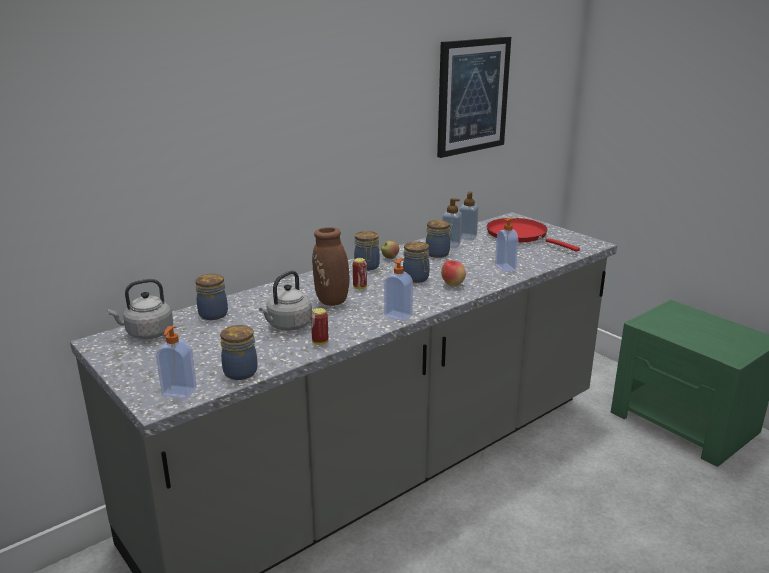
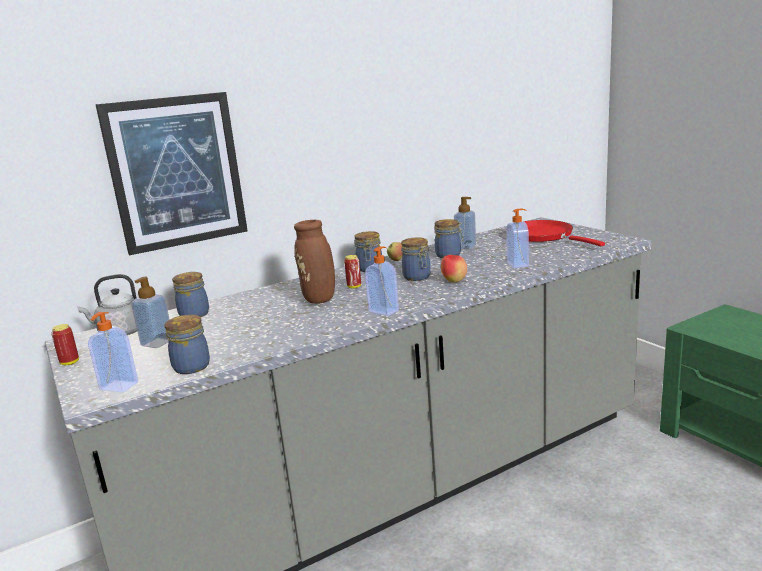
camera: 10 degrees right, 5 degrees down
(288, 326) = (263, 323): grey kettle -> none
(320, 342) = (289, 337): can -> can (70, 363)
(467, 237) = (485, 239): soap dispenser -> soap dispenser (157, 343)
(472, 96) = (485, 93): picture -> picture (176, 172)

